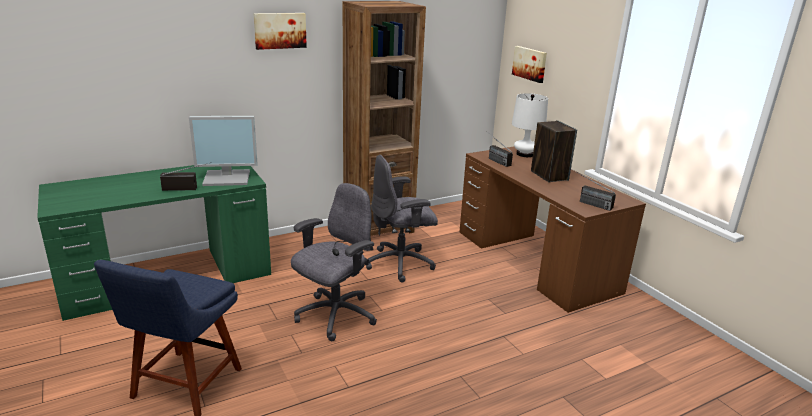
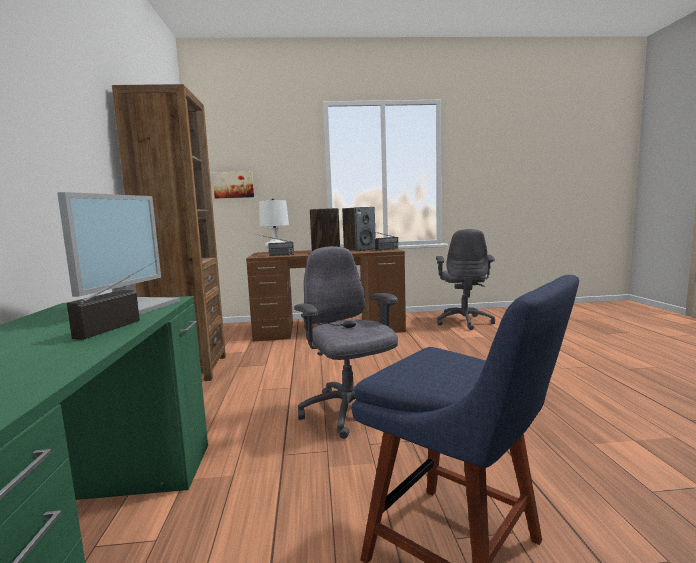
camera: 65 degrees left, 15 degrees down
(280, 30) = (66, 98): picture -> none
(401, 264) = (278, 369): grey office chair -> grey office chair (464, 322)
(581, 190) = (359, 249): none -> speaker

